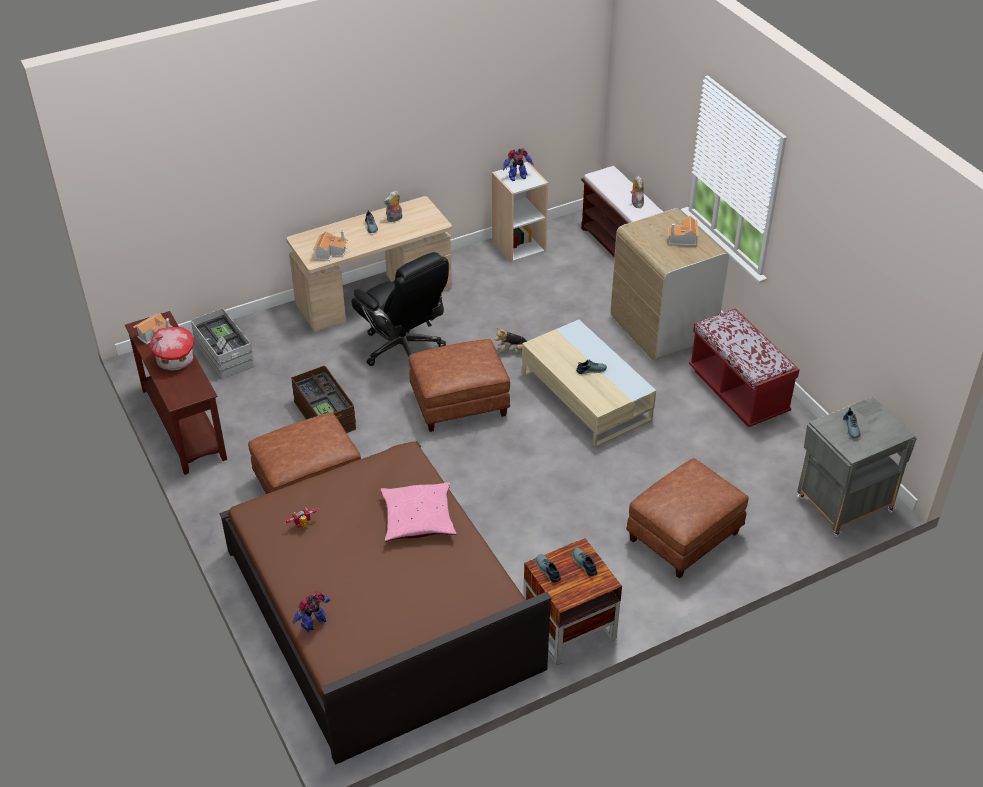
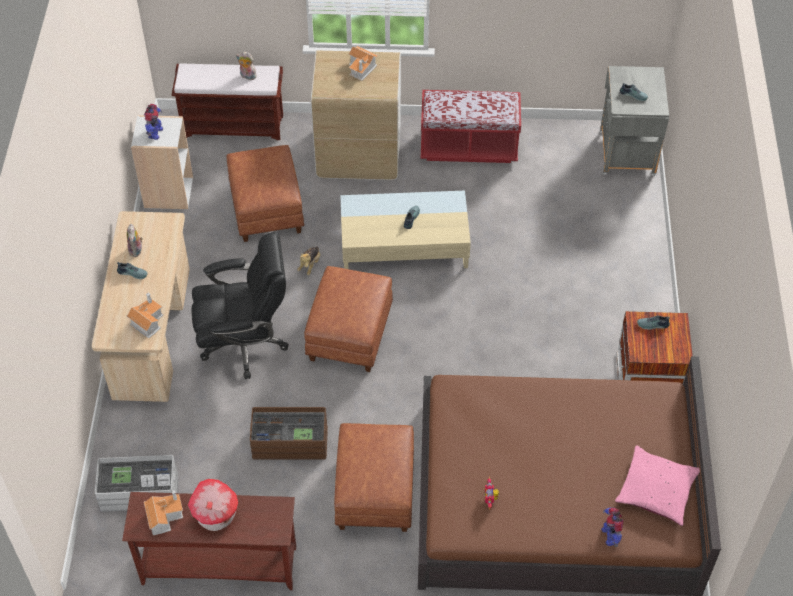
camera: 60 degrees left, 10 degrees up
(418, 518) = (533, 412): pink pillow -> pink pillow (657, 490)
(547, 570) = (646, 351): shoe -> none
(684, 537) = (601, 263): brown ottoman -> brown ottoman (267, 210)

